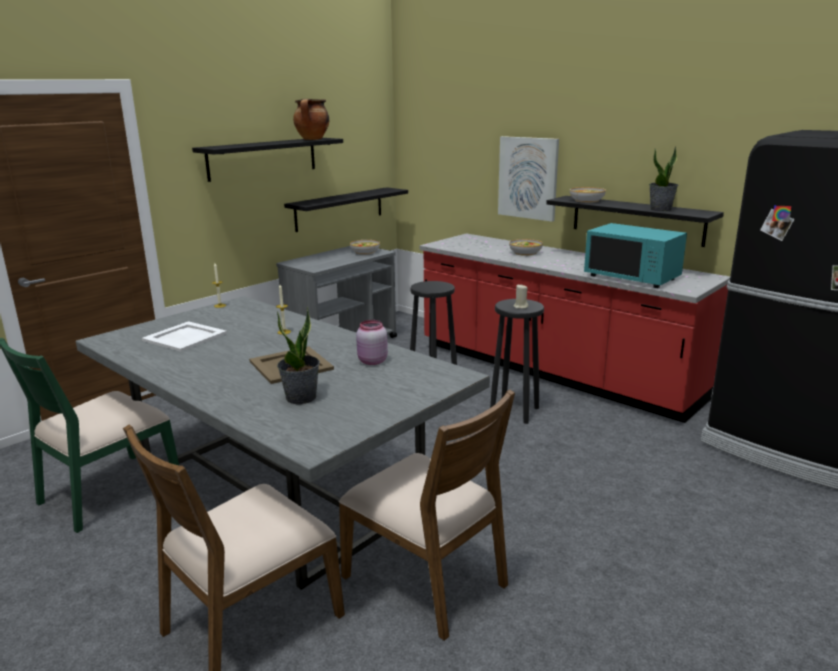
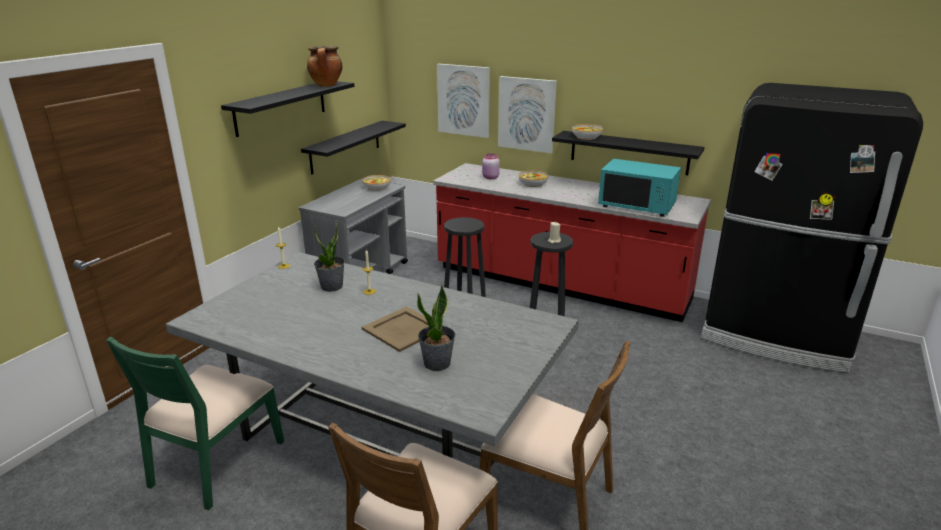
camera: 15 degrees left, 5 degrees up
(185, 337) = (278, 307): white tray -> none
(371, 361) = (471, 316): pink jar -> pink jar (490, 177)
(466, 164) = (464, 100): none -> picture
(661, 209) = (655, 146): potted plant -> potted plant (332, 286)

